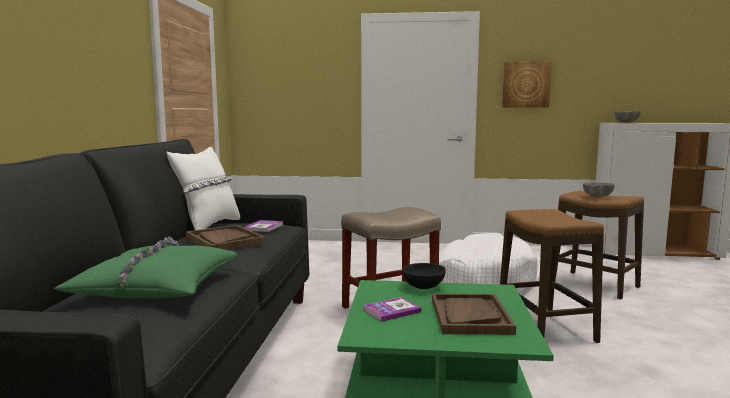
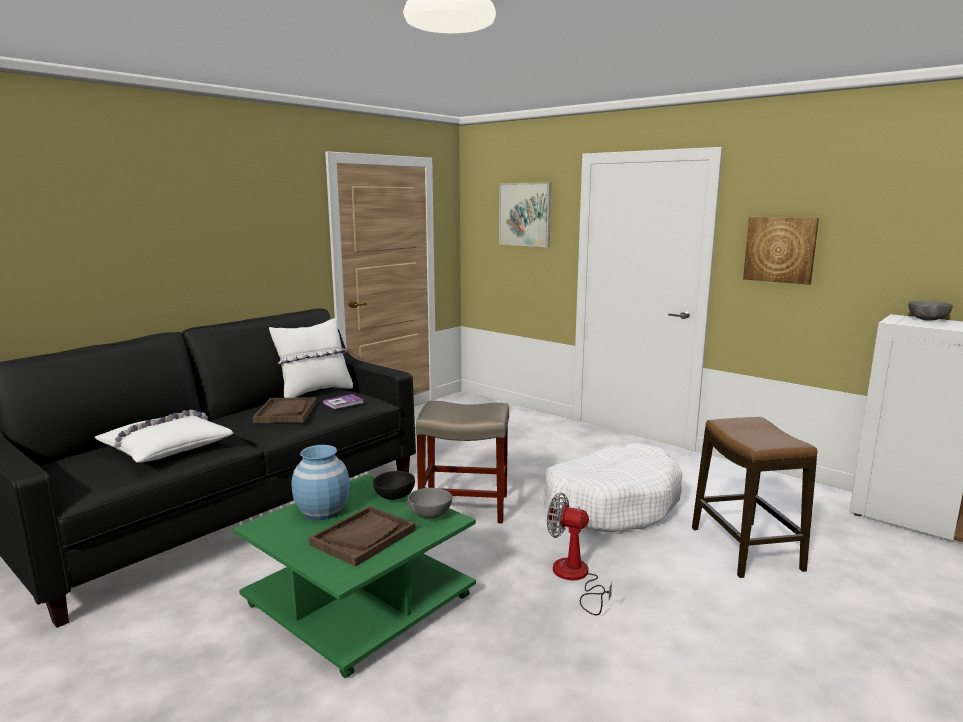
camera: 35 degrees right, 5 degrees up
(157, 286) = (166, 447): green pillow -> white pillow
(304, 66) = (525, 214): none -> picture
(391, 311) = (322, 511): book -> blue vase
(545, 327) = (575, 578): stool -> fan
(597, 197) = (746, 433): grey bowl -> grey bowl (428, 515)

